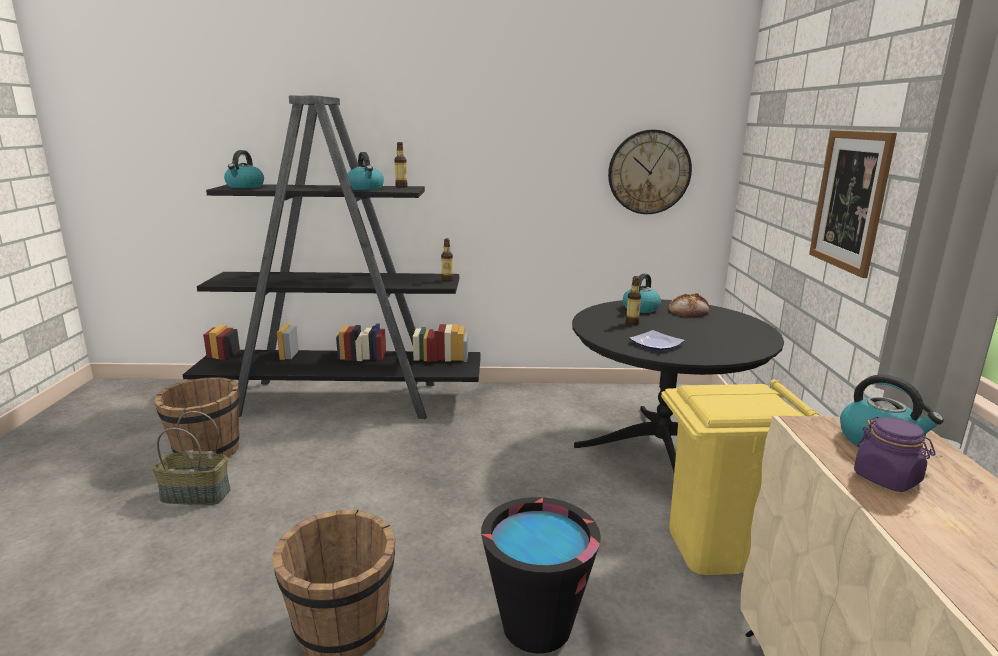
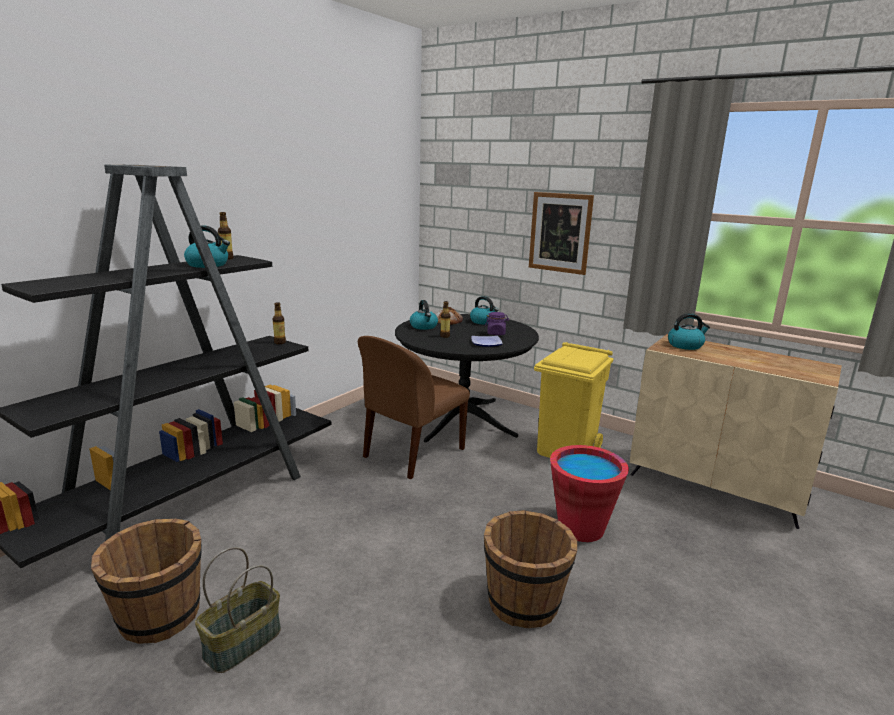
camera: 55 degrees left, 0 degrees up
(245, 186) = (59, 283): kettle -> kettle (483, 321)
(537, 626) = (581, 528): black bucket -> red bucket
(540, 450) = (412, 454): none -> brown chair
(649, 172) = (376, 223): wall clock -> none
(887, 479) = (716, 355): purple jar -> purple jar (496, 333)

